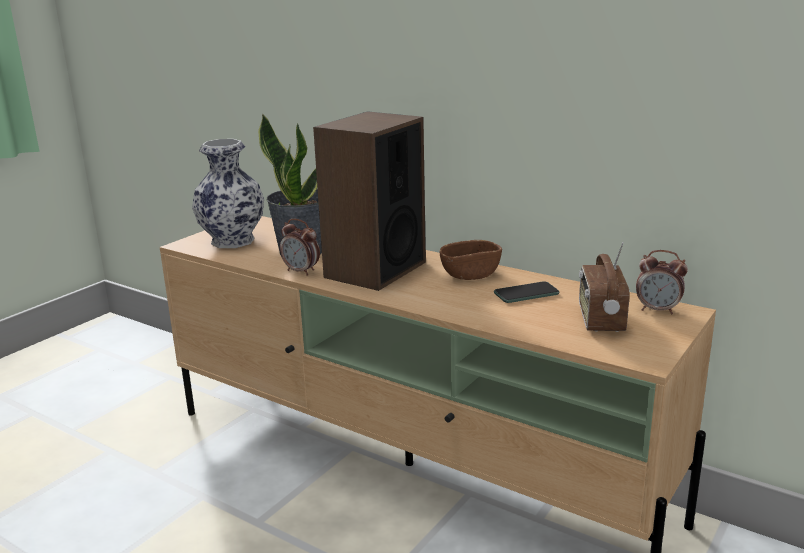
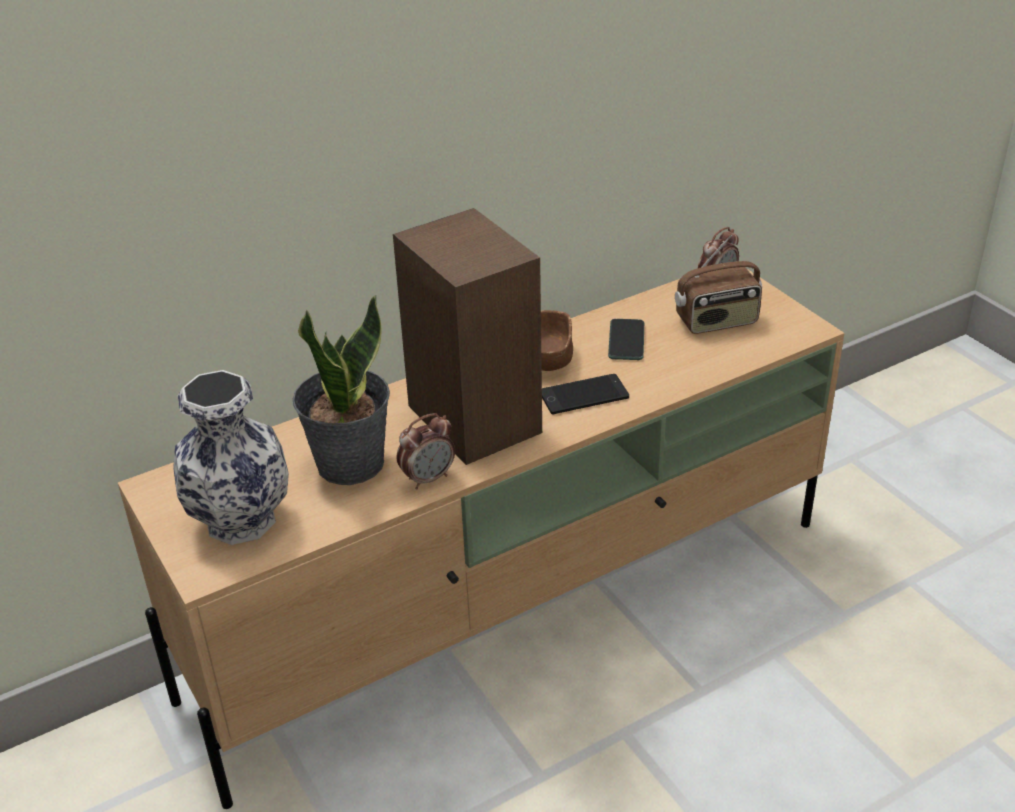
camera: 65 degrees left, 15 degrees up
(437, 294) = (584, 395): none -> phone
(600, 320) = (717, 322): radio -> radio turned 45 degrees counterclockwise

